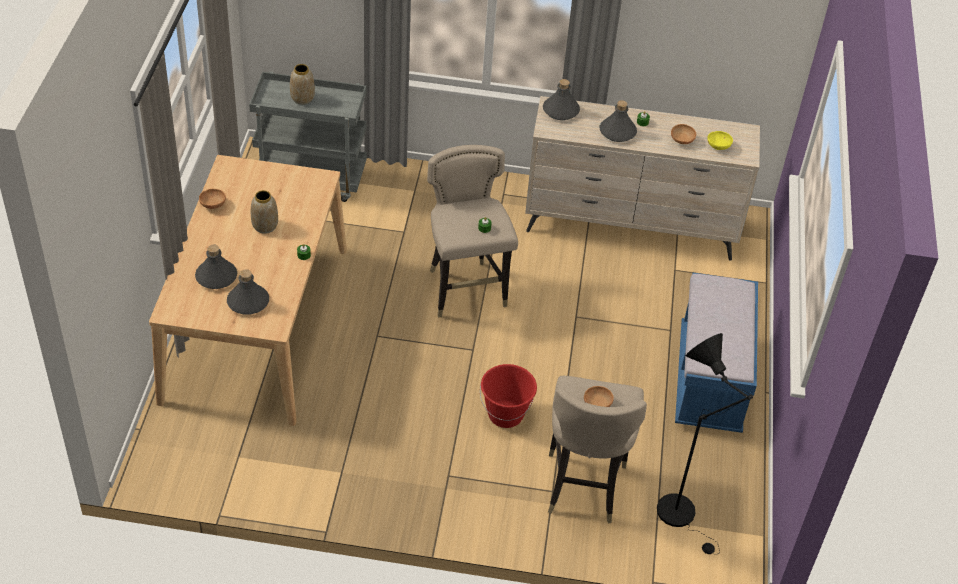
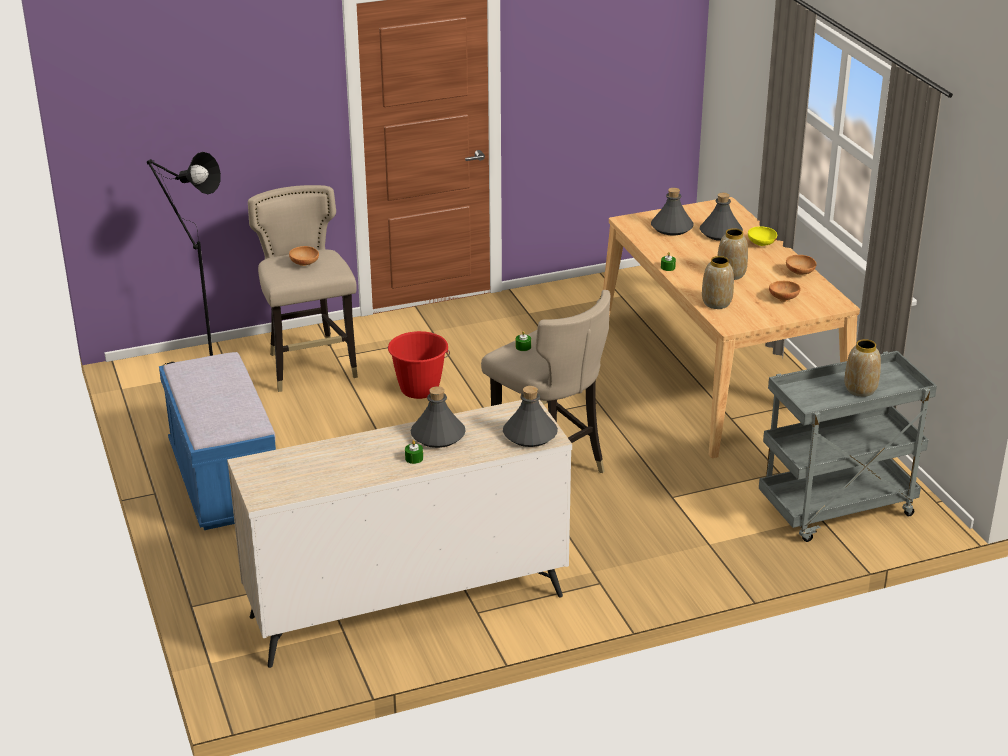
camera: 155 degrees right, 15 degrees down
(309, 202) = (717, 303): none -> vase
(681, 141) = (347, 454): brown bowl -> brown bowl (783, 298)
(718, 146) = (294, 464): yellow bowl -> yellow bowl (761, 244)

